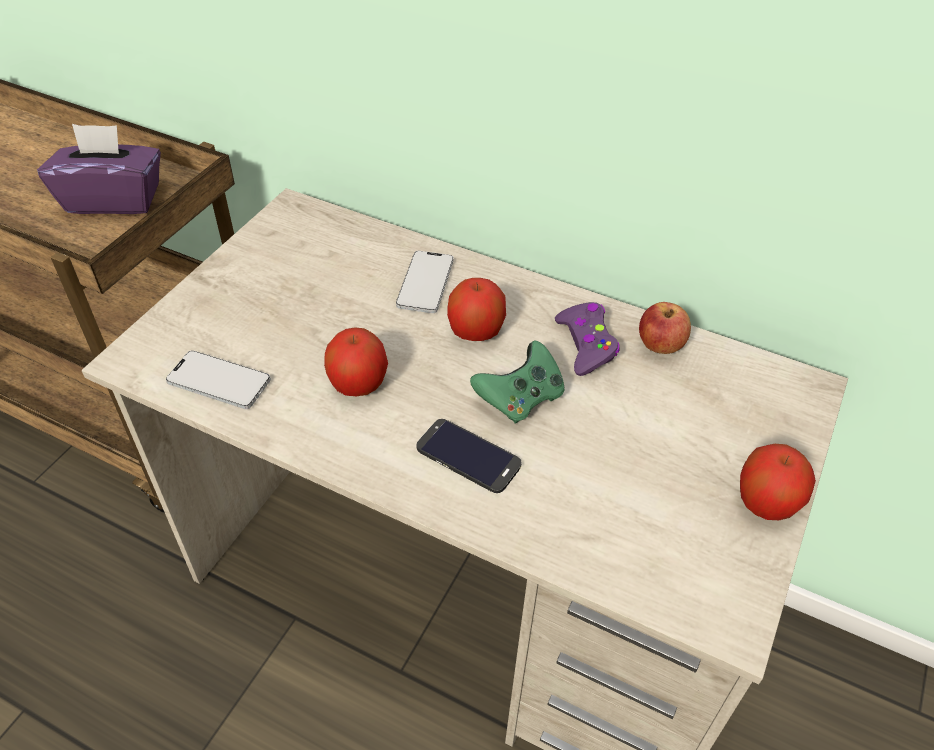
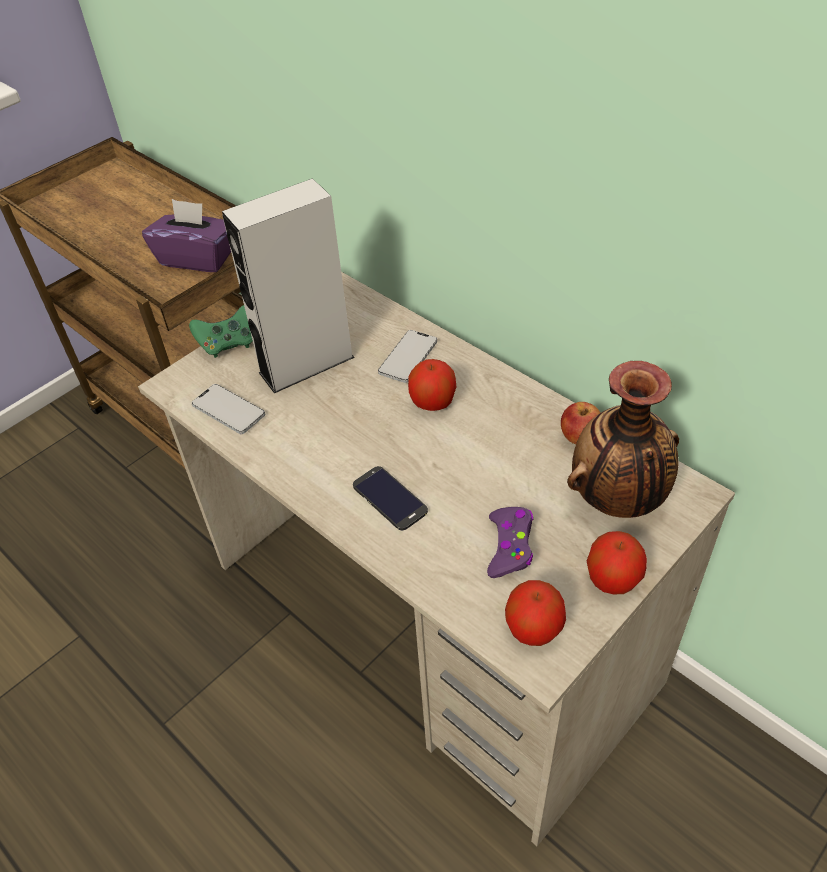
camera: 20 degrees right, 0 degrees up
(302, 310) = (306, 365): none -> grey speaker
(358, 384) = (328, 429): apple -> apple (534, 629)
(520, 399) = (447, 461): green game controller -> green game controller (228, 343)
(586, 344) = (518, 427): purple game controller -> purple game controller (510, 546)
(731, 407) = (618, 499): none -> vase

